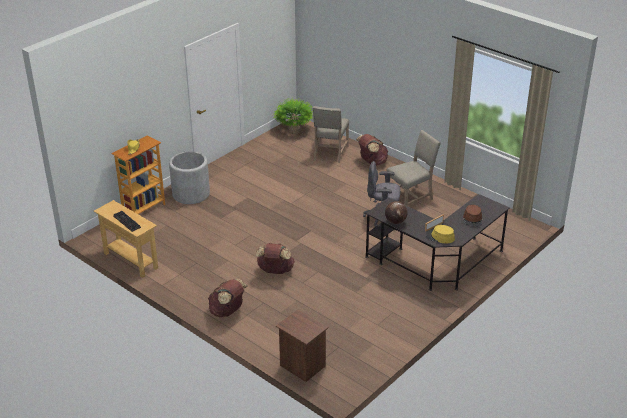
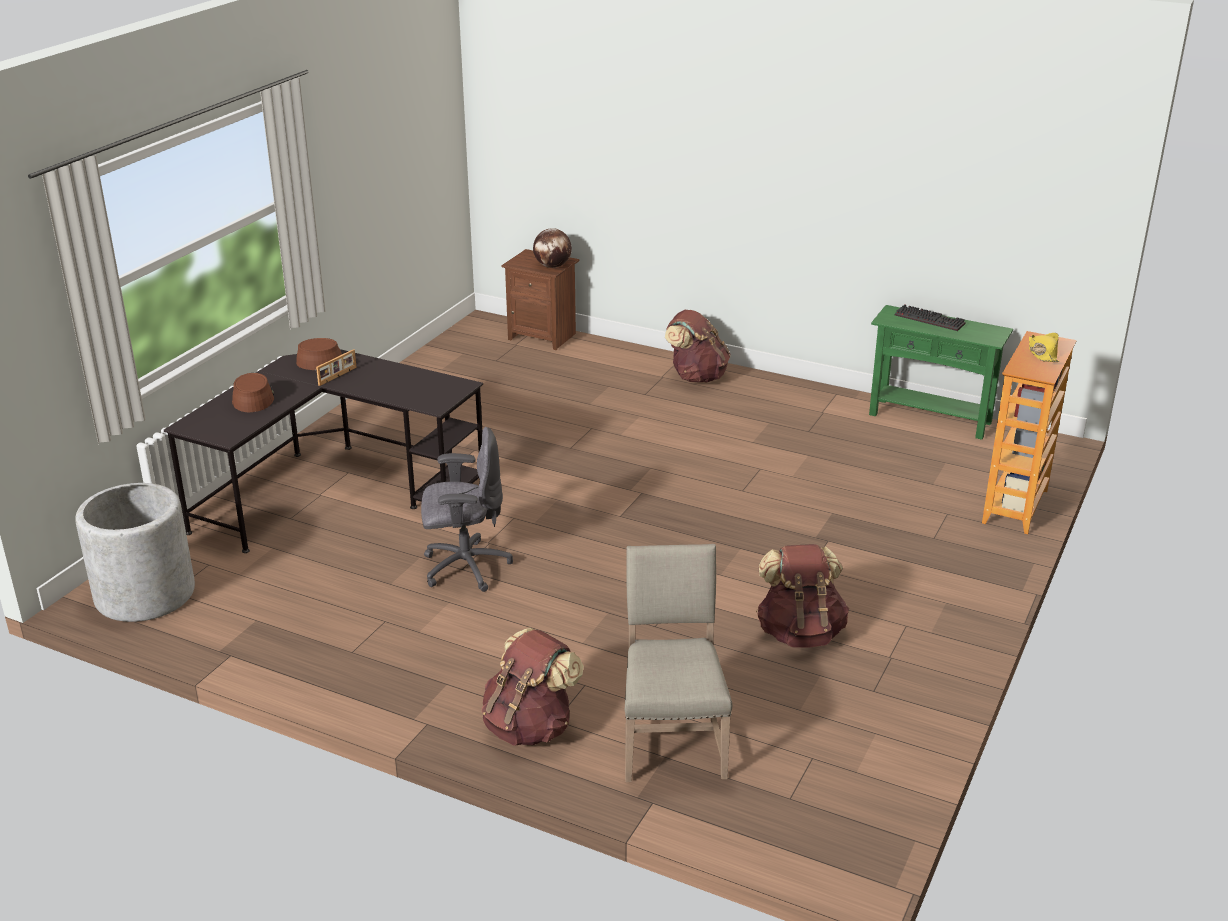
camera: 165 degrees right, 5 degrees down
(131, 261) = (930, 418): beige console table -> green console table
(191, 194) = (949, 555): grey planter -> grey planter (145, 594)
(275, 271) = (652, 437): brown backpack -> brown backpack (800, 632)
(294, 131) = (835, 815): potted plant -> none
(395, 221) = (417, 375): globe -> globe (553, 266)
(411, 197) = (399, 629): beige chair -> none
(440, 237) = (325, 362): yellow hat -> brown hat

